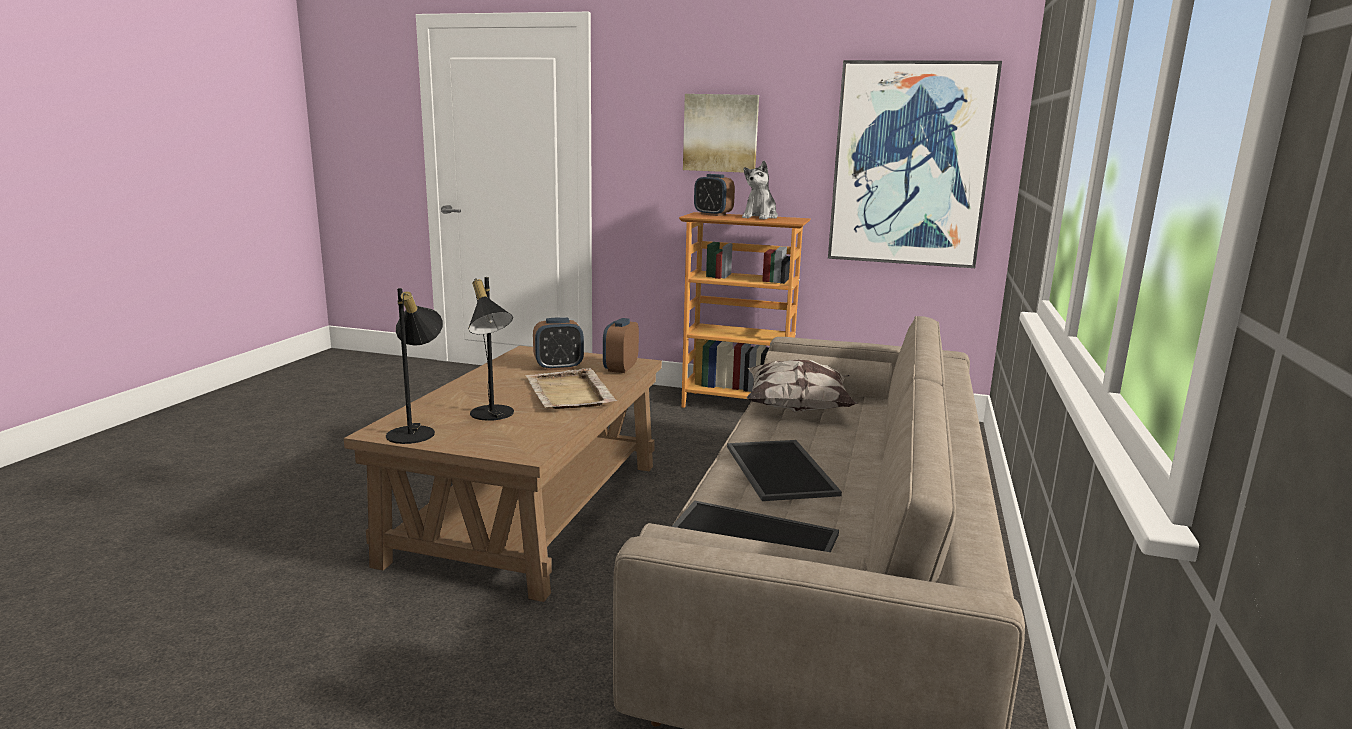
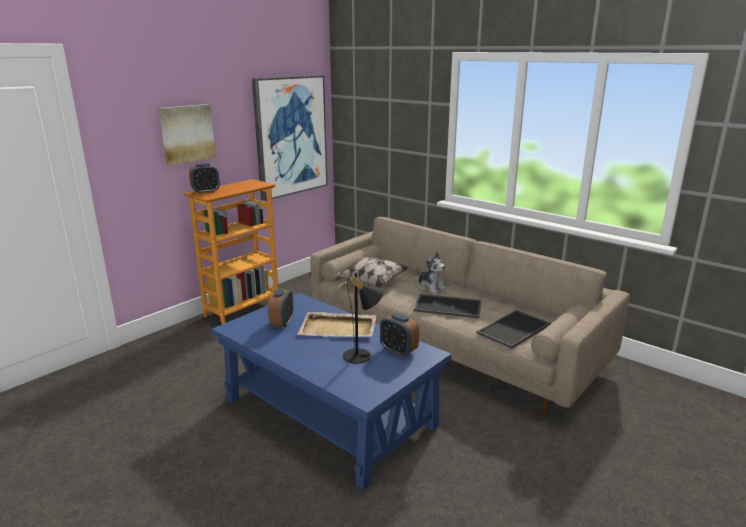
camera: 65 degrees left, 5 degrees up
(416, 431) = (374, 384): black table lamp -> none
(531, 511) = (330, 412): brown coffee table -> blue coffee table
(620, 368) = (304, 306): alarm clock -> alarm clock (398, 350)
(760, 217) = (235, 186): plush toy -> plush toy (431, 287)

